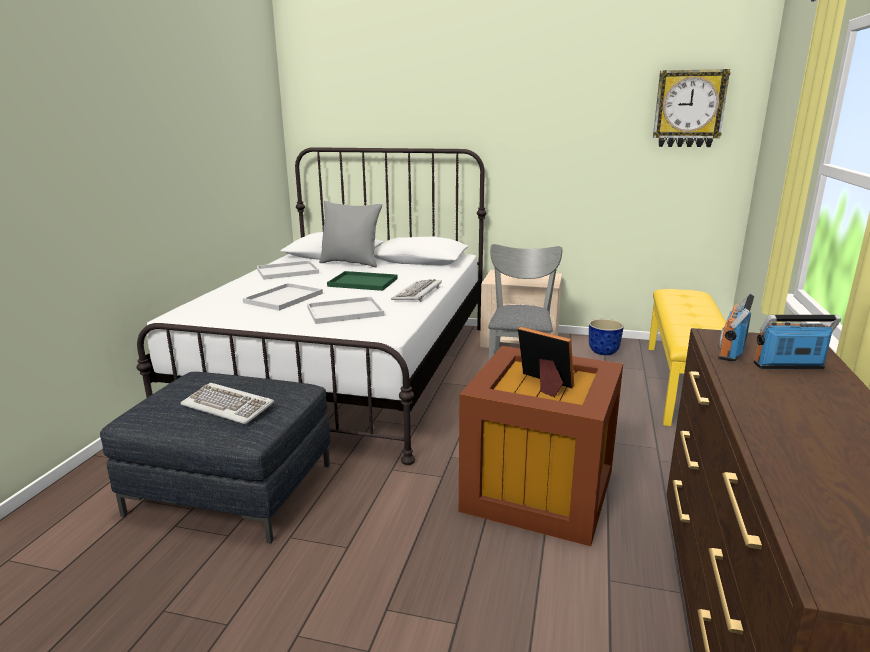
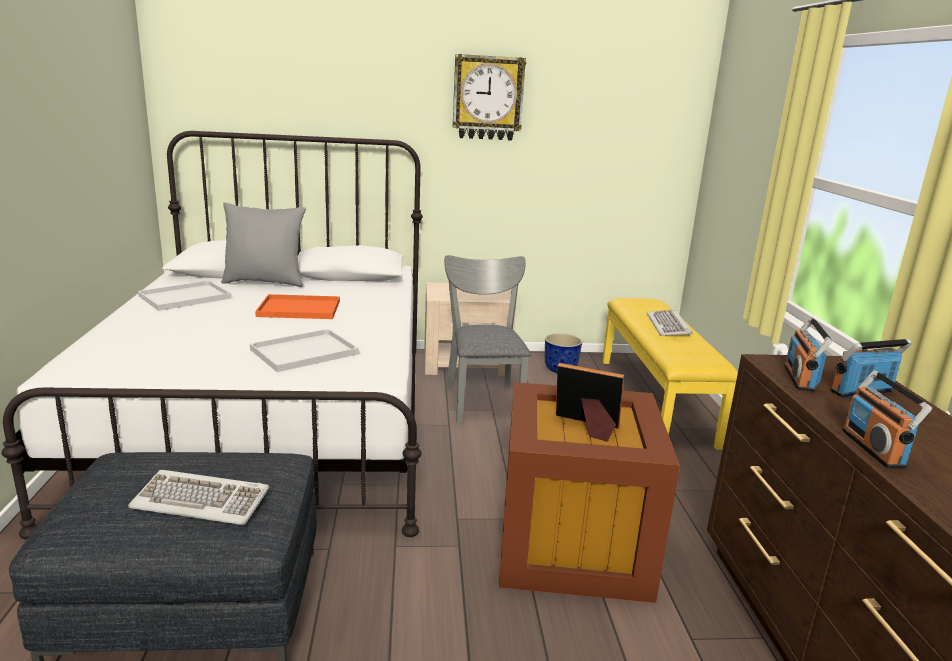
camera: 20 degrees left, 0 degrees up
(284, 297) = (207, 336): white tray -> none
(361, 282) = (297, 309): green tray -> orange tray
(418, 293) = (379, 320): keyboard -> keyboard (669, 326)
(689, 109) = (639, 106): wall clock -> wall clock (488, 98)
(748, 411) = (873, 448): none -> radio

